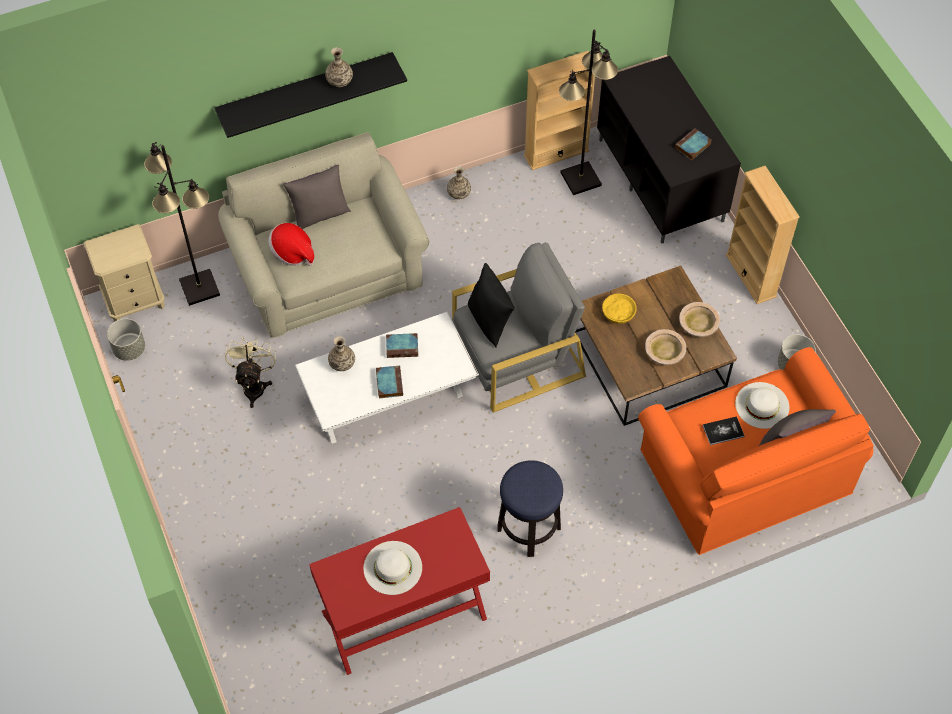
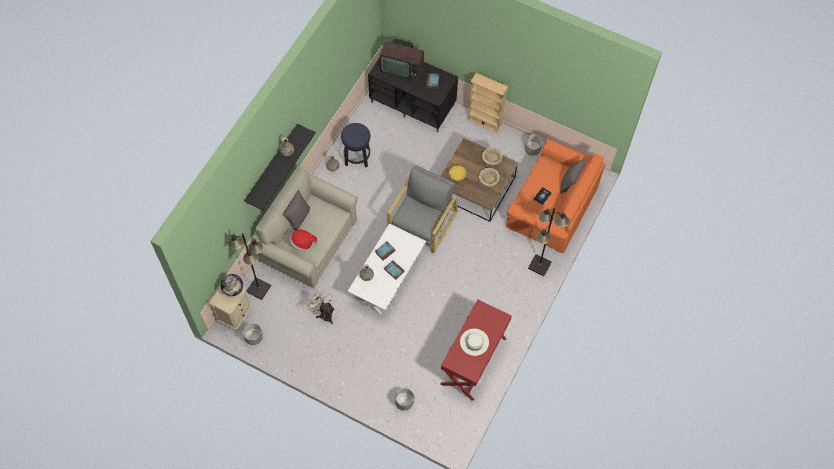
camera: 40 degrees left, 5 degrees up
(132, 246) = (233, 289): none -> globe
(244, 596) = (404, 402): none -> grey planter
(490, 321) = (412, 215): black pillow -> none
(529, 528) = (490, 290): stool -> stool (357, 157)
(556, 153) = (358, 120): beige bookcase -> none
(580, 179) = (379, 126): black floor lamp -> black floor lamp (539, 265)
(664, 98) = (402, 67): none -> television
(762, 405) = (547, 175): white hat -> none

